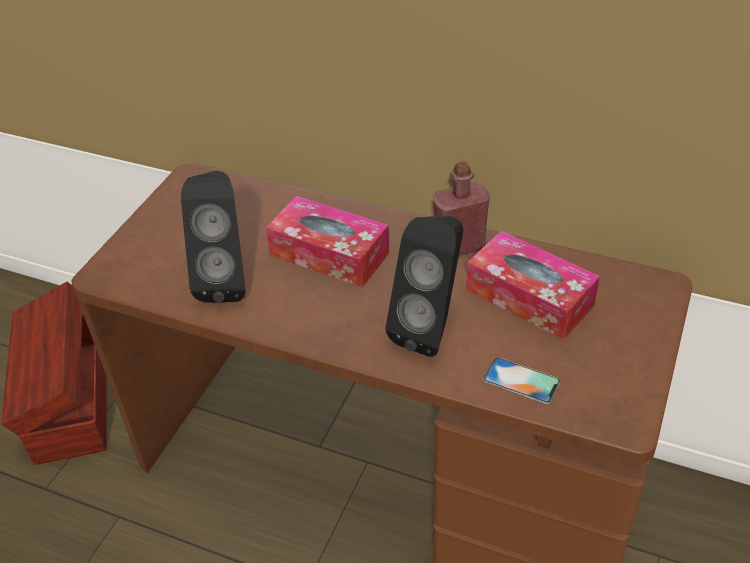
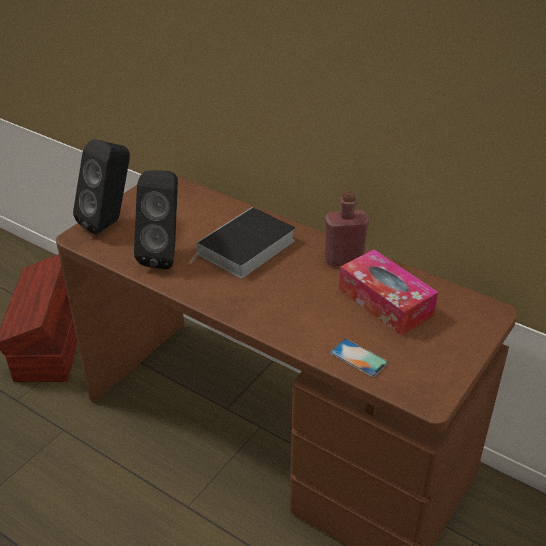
camera: 10 degrees right, 5 degrees down
(329, 254) = (245, 249): tissue box -> book
(431, 329) = (303, 311): black speaker -> black speaker (110, 223)

